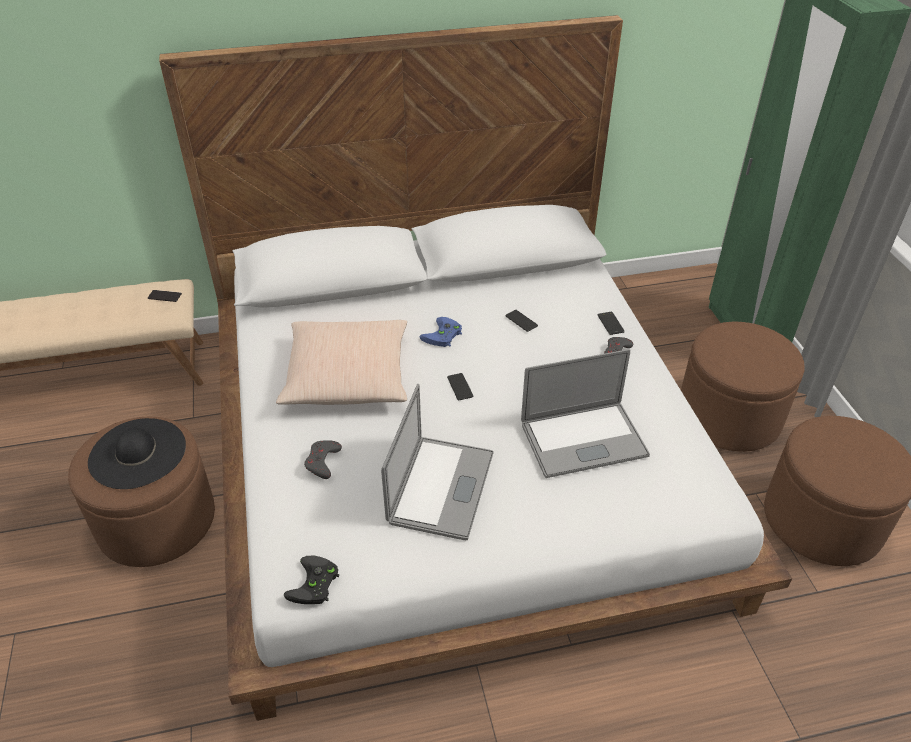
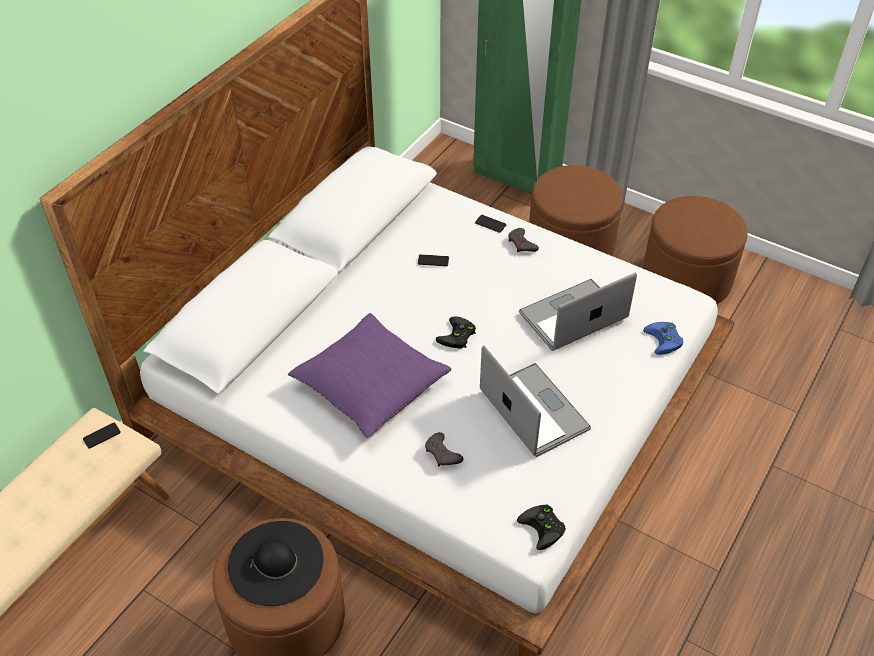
camera: 45 degrees left, 5 degrees up
(347, 375) = (370, 384): beige pillow -> purple pillow
(442, 336) = (395, 308): blue game controller -> blue game controller (665, 340)
(460, 387) = (457, 336): phone -> black game controller
(583, 439) = (573, 316): laptop -> laptop turned 150 degrees counterclockwise

